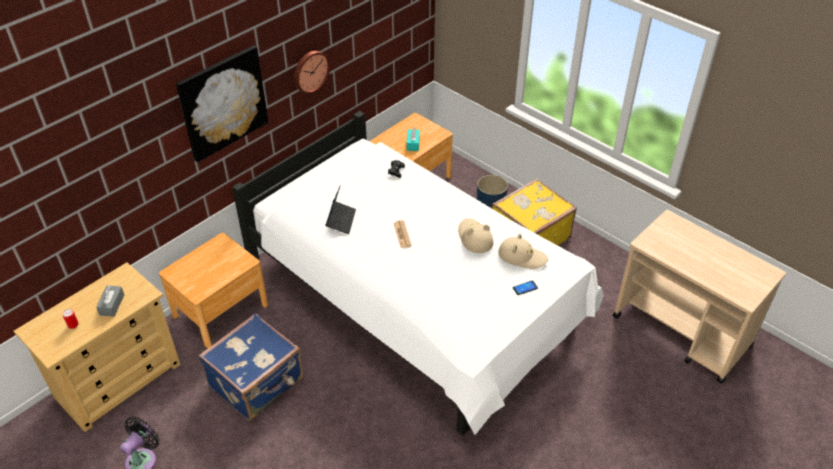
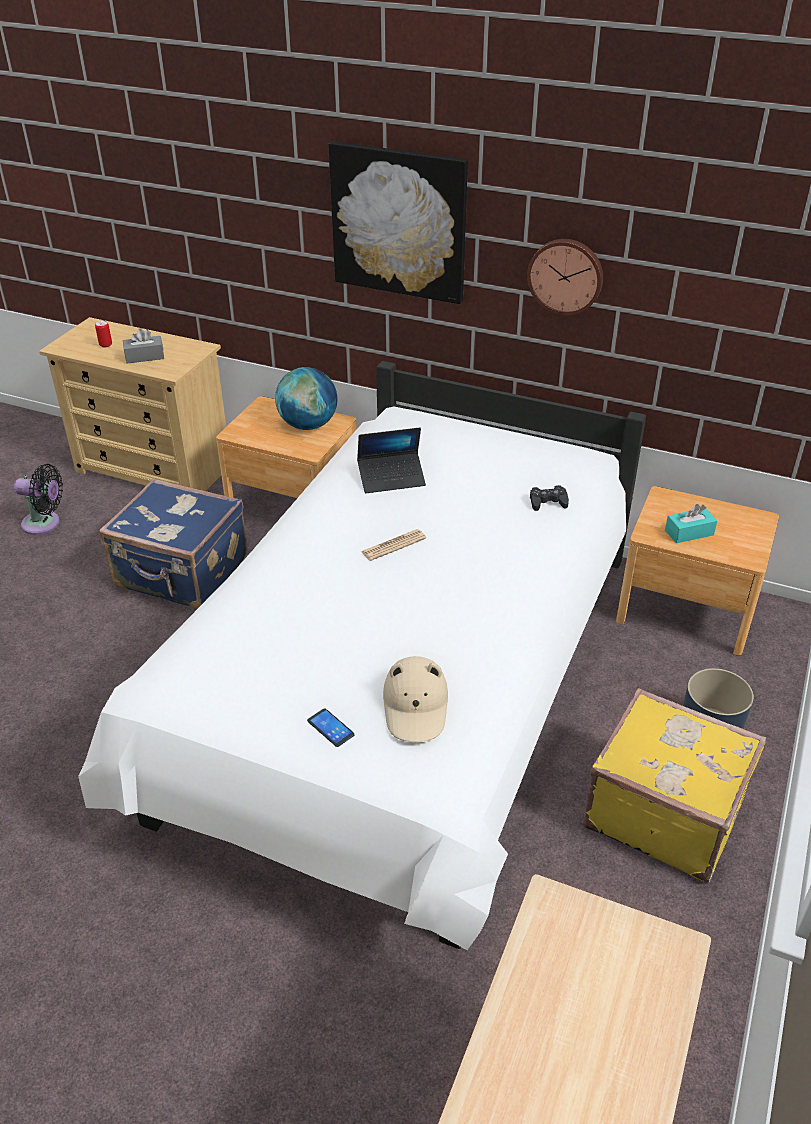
camera: 70 degrees right, 5 degrees down
(215, 256) = (308, 425): none -> globe
(474, 238) = (432, 631): beige hat -> none

